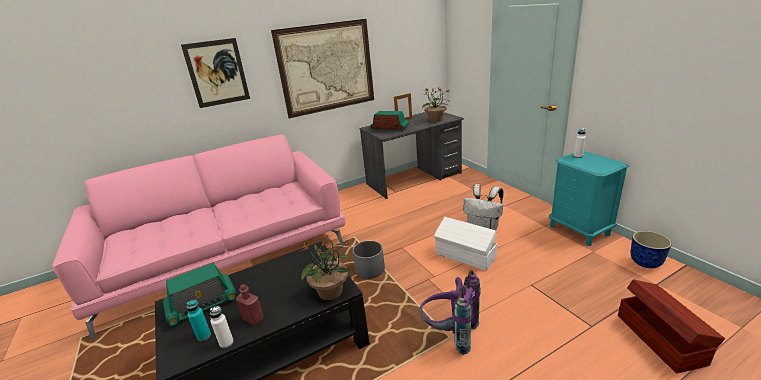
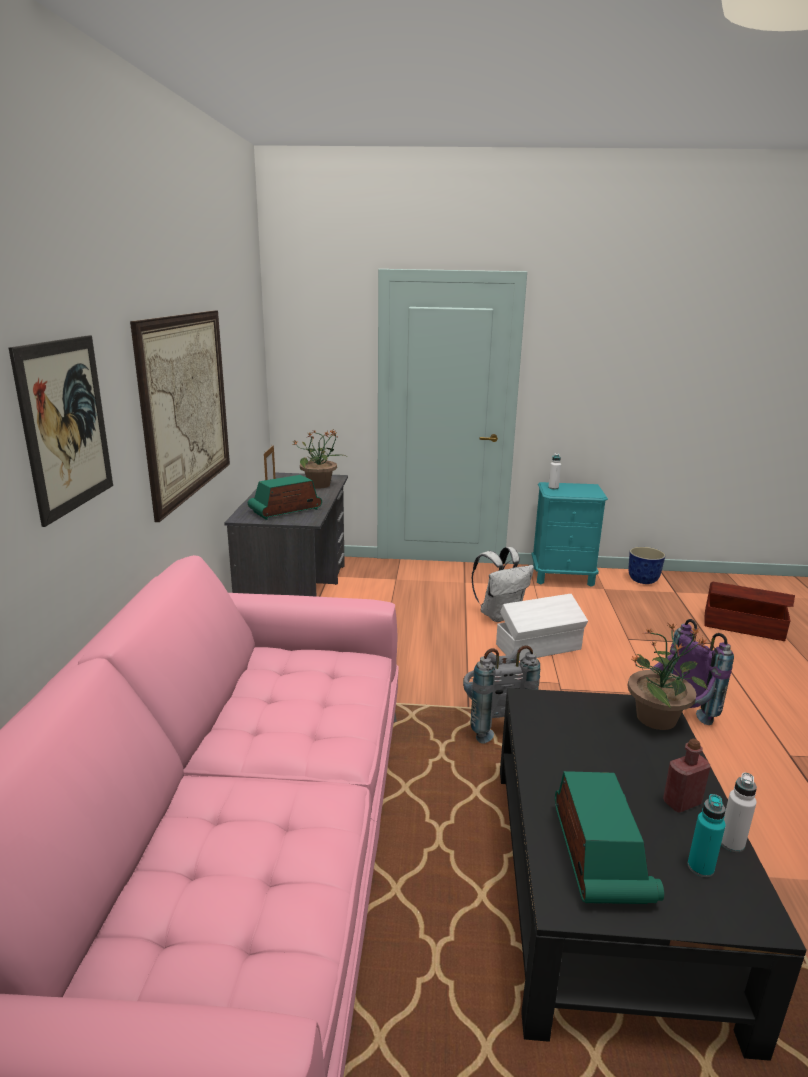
camera: 60 degrees left, 5 degrees down
(369, 270) = (493, 723): grey planter -> grey backpack

